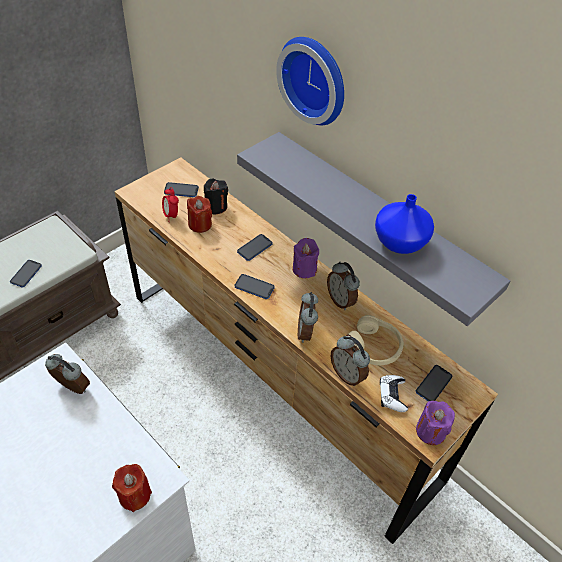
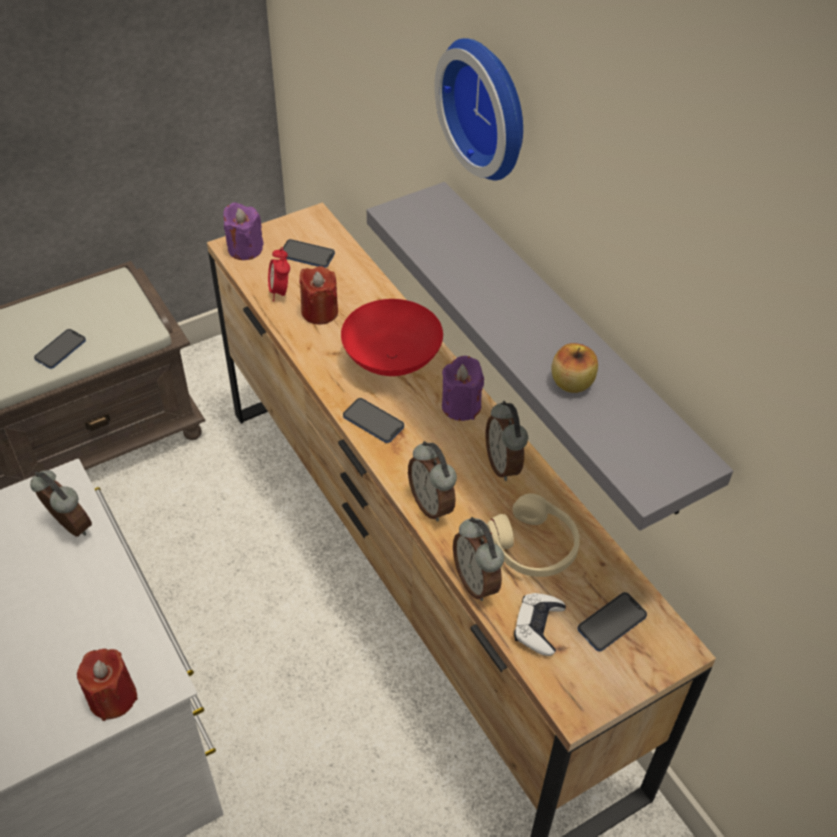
camera: 15 degrees right, 0 degrees up
(216, 207) = (353, 287): black candle -> none
(254, 248) = (393, 361): phone -> red bowl
(306, 332) = (432, 504): alarm clock -> alarm clock turned 45 degrees counterclockwise
(399, 243) = (571, 383): blue vase -> apple
(430, 431) = (582, 694): purple candle -> purple candle (245, 249)

